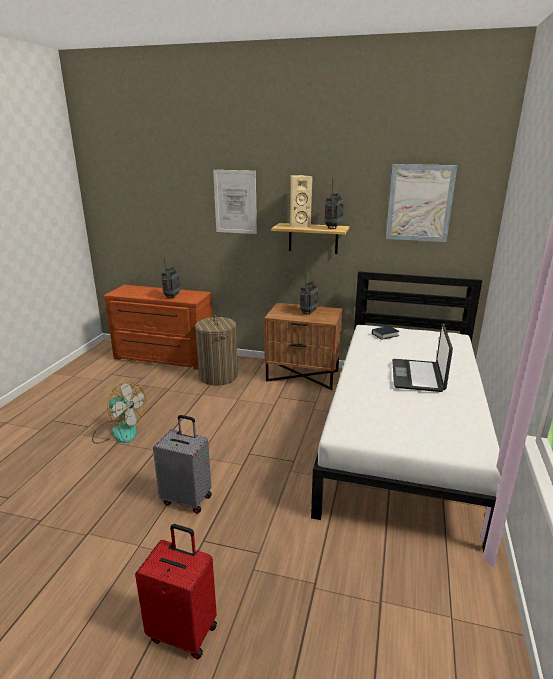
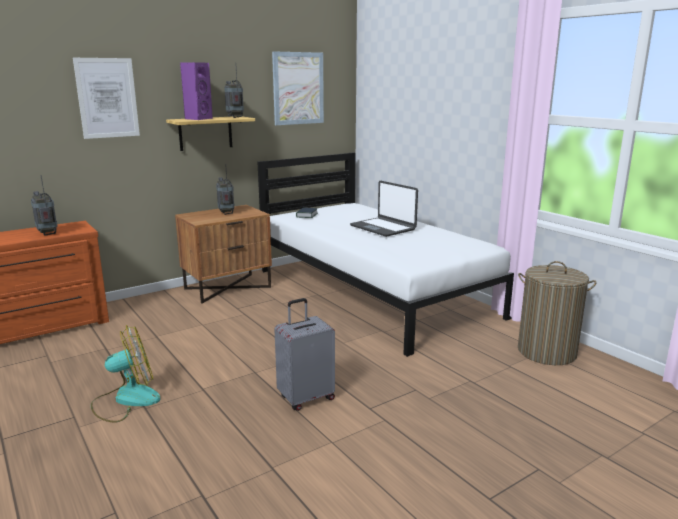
camera: 50 degrees left, 5 degrees down
(184, 631) = (457, 450): red suitcase -> none
(218, 376) = (143, 318): laundry basket -> laundry basket (547, 352)
(299, 226) = (198, 119): beige speaker -> purple speaker

